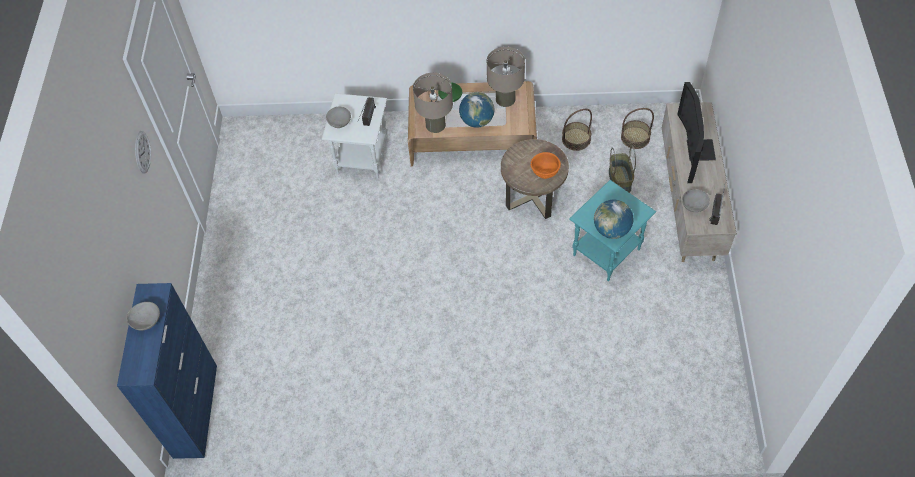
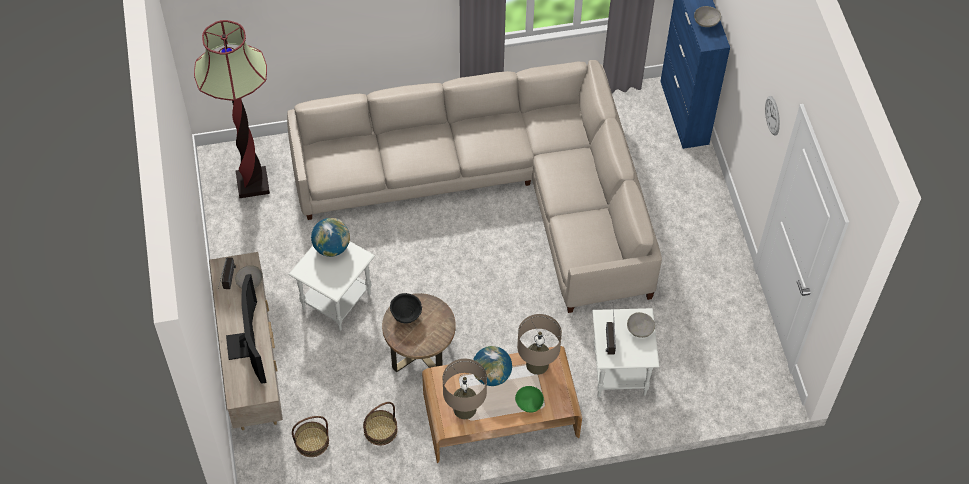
camera: 165 degrees right, 0 degrees up
(426, 348) = (497, 188): none -> beige sofa
(545, 173) = (406, 316): orange bowl -> black bowl
(607, 251) = (336, 302): turquoise side table -> white side table
(620, 180) = (326, 384): basket -> none
(691, 393) = (253, 183): none -> floor lamp

